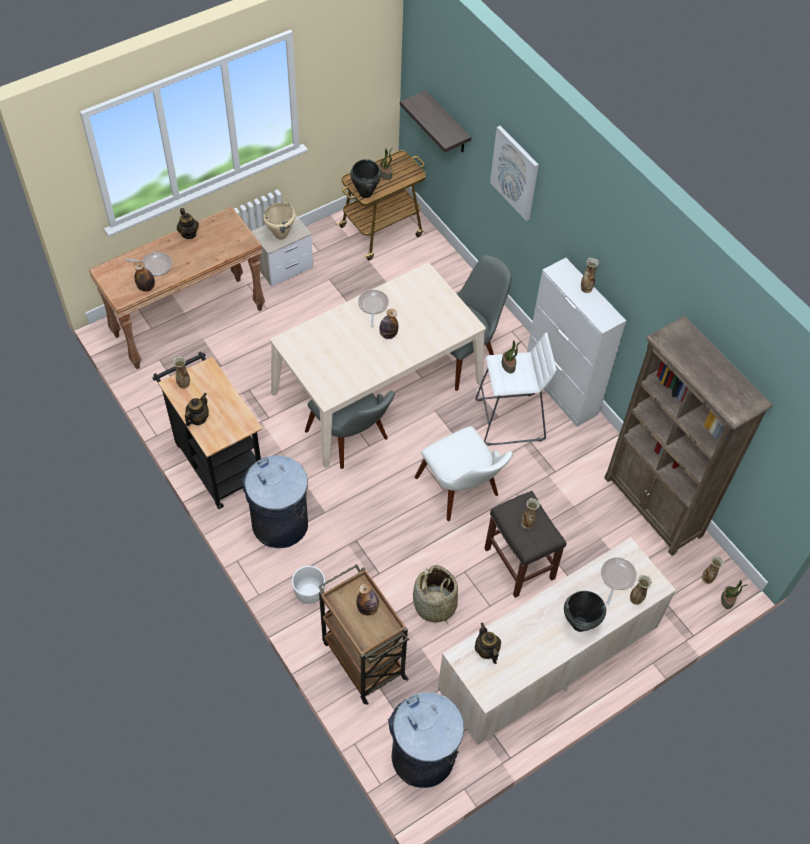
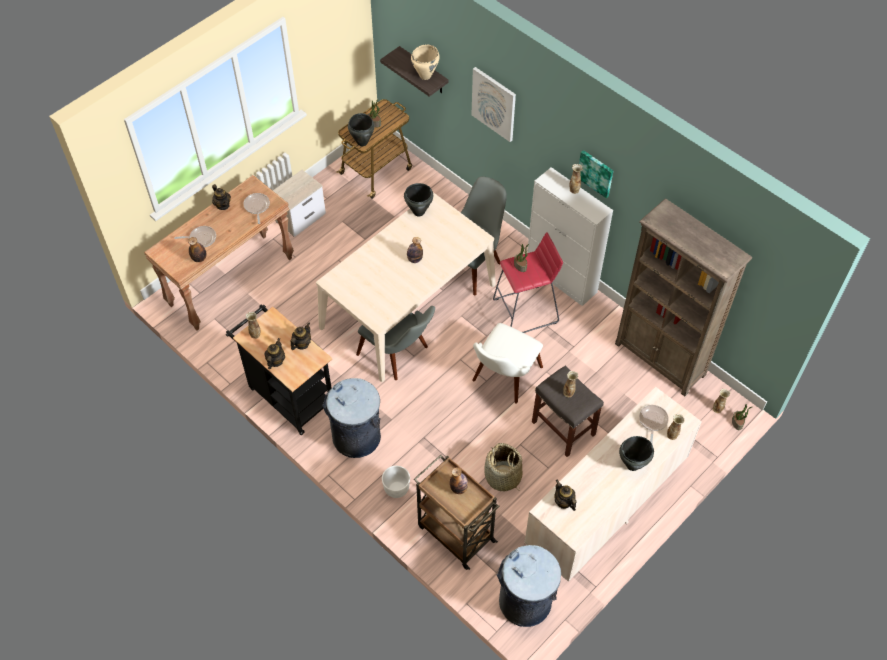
camera: 10 degrees left, 0 degrees up
(232, 405) = (302, 344): none -> teapot
(281, 235) = (296, 191): beige cooking pot -> beige cooking pot (425, 76)
(373, 306) = (395, 237): frying pan -> frying pan (257, 207)
(407, 282) = (418, 212): none -> black cooking pot
(463, 493) = (502, 380): white chair -> white chair turned 75 degrees clockwise
(510, 420) = (526, 311): white stool -> red stool
(613, 272) = (596, 173): none -> picture

